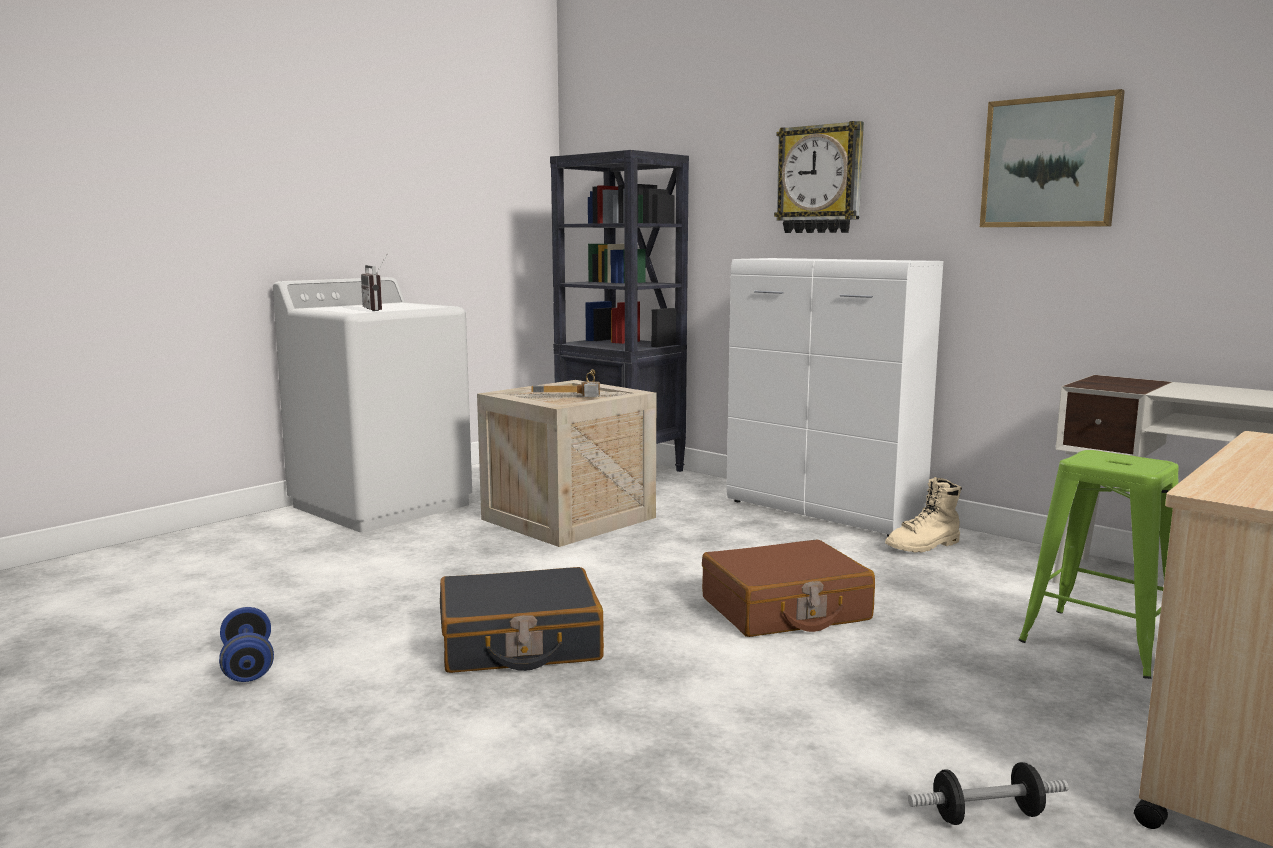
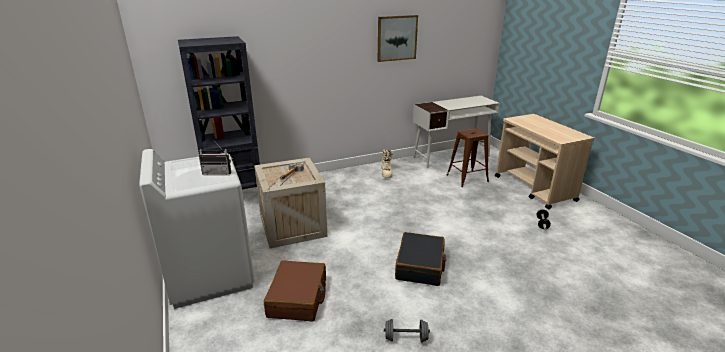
camera: 65 degrees left, 15 degrees up
(248, 665) = (406, 338): blue dumbbell -> grey dumbbell
(785, 610) = (422, 211): brown suitcase -> brown suitcase (298, 298)
(820, 179) = (312, 46): wall clock -> none
(824, 512) = (340, 176): white cabinet -> none
(1101, 643) = (467, 178): green stool -> brown stool

